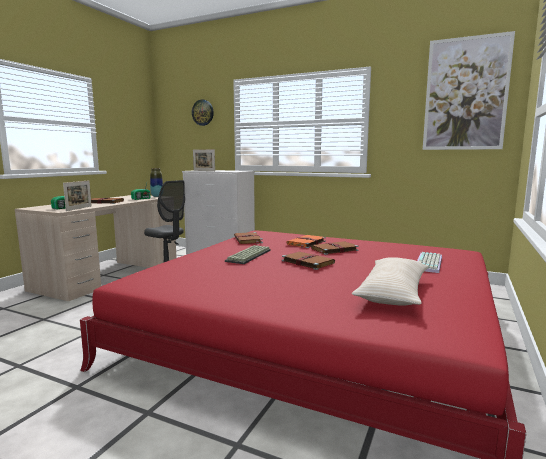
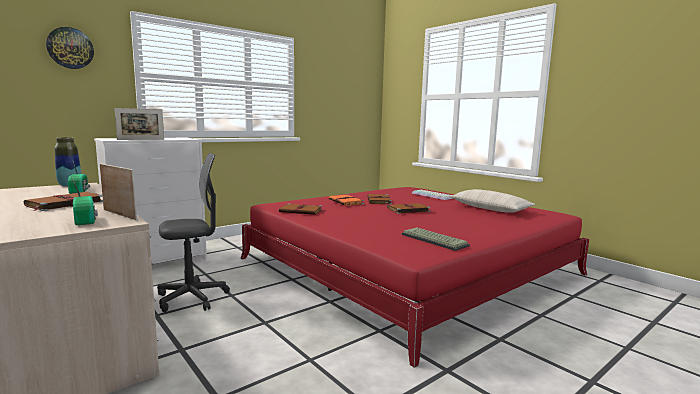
camera: 65 degrees left, 0 degrees up
(249, 256) = (368, 218): keyboard -> keyboard (435, 240)
(465, 94) = (355, 75): picture -> none

